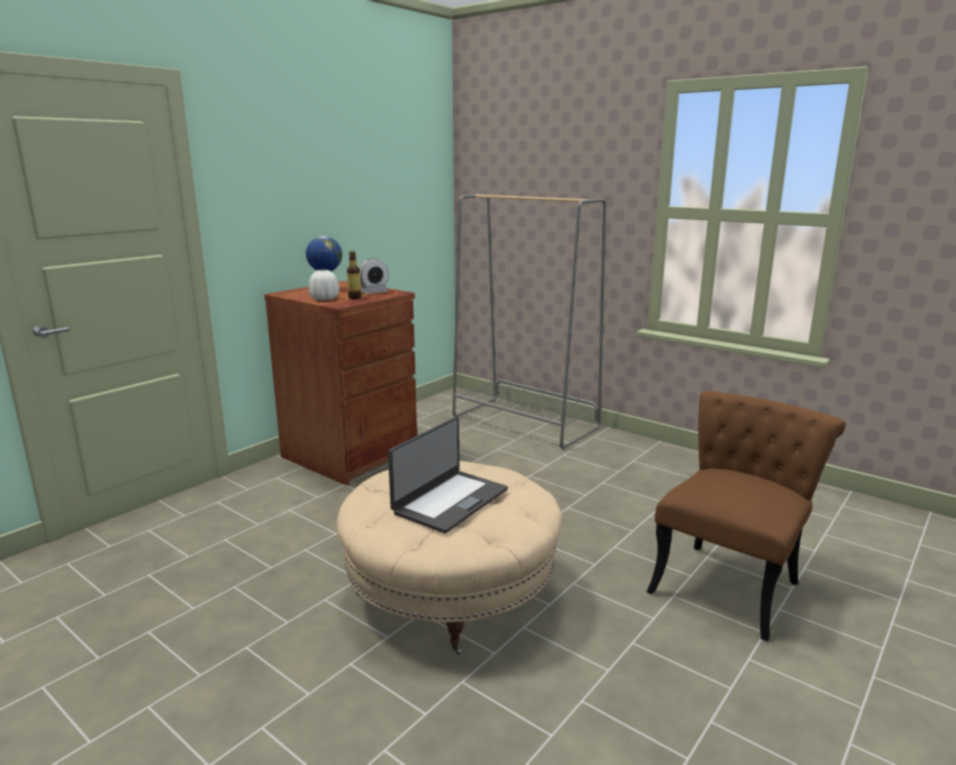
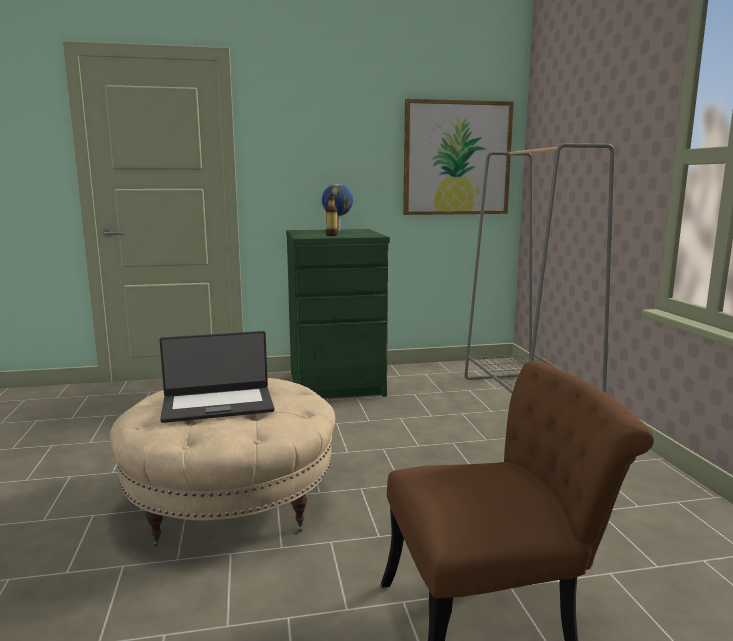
camera: 40 degrees right, 5 degrees down
(324, 298) = (309, 234): white vase -> none
(350, 455) = (337, 384): brown dresser -> green dresser
(374, 292) = (358, 234): alarm clock -> none
(406, 197) = (457, 158): none -> picture

